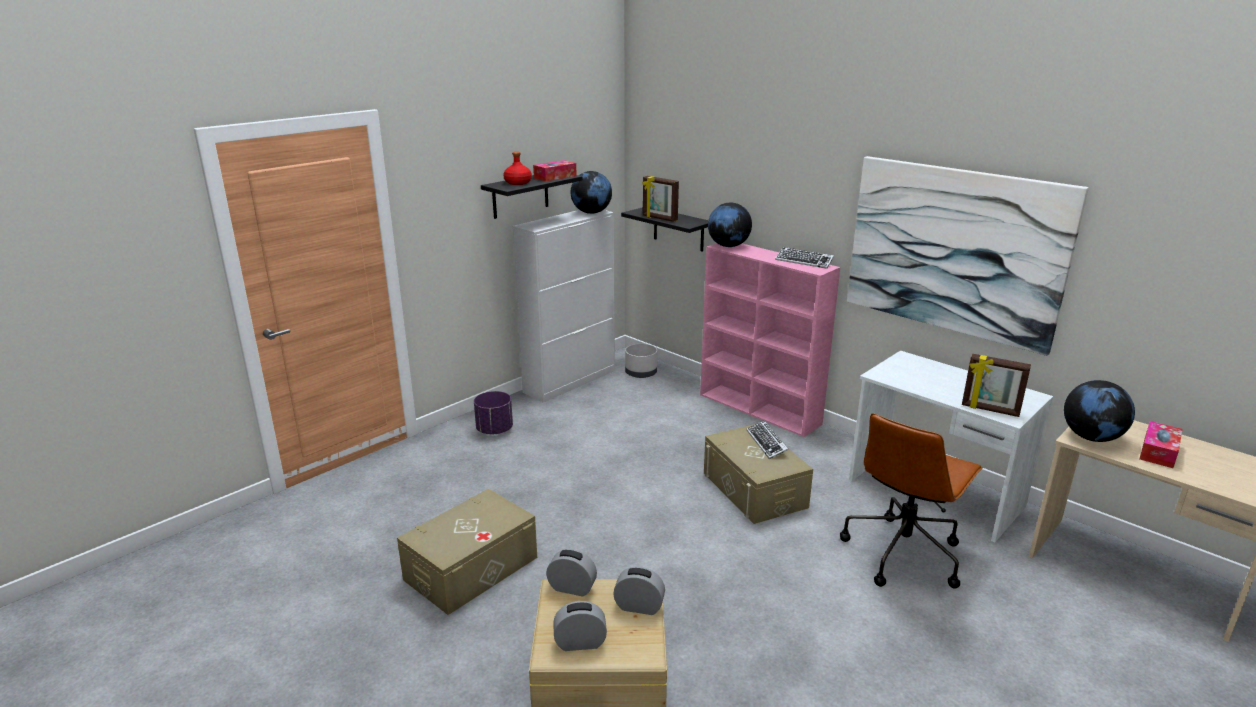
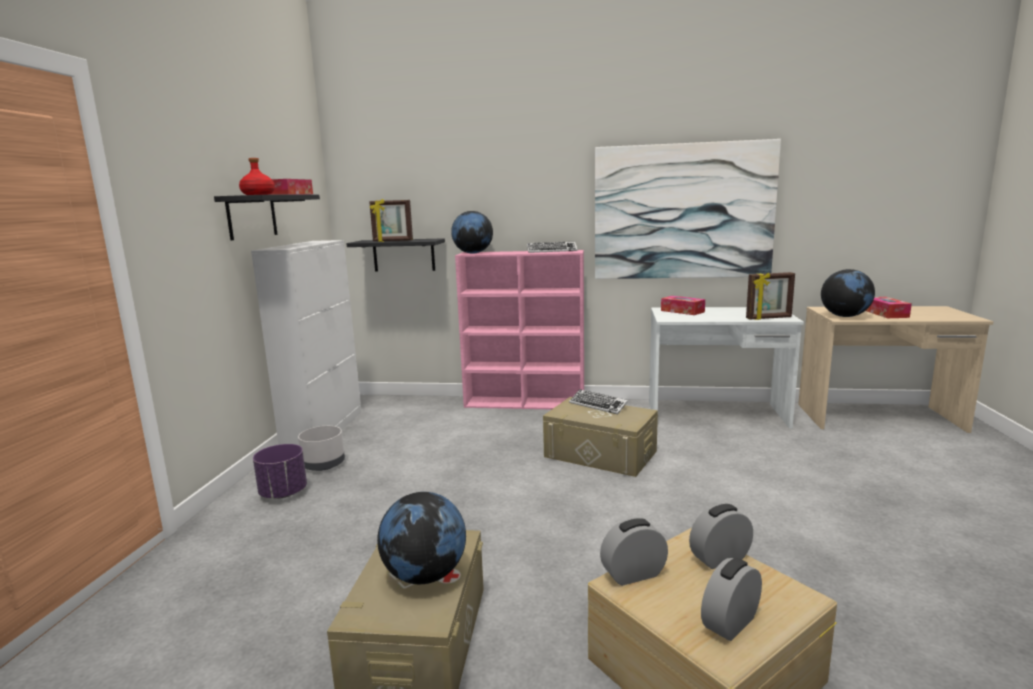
camera: 35 degrees left, 10 degrees down
(591, 213) = (322, 241): globe -> globe (425, 575)
(641, 373) = (389, 407): grey planter -> grey planter (323, 464)
(903, 553) = (757, 455): brown office chair -> none
(919, 367) = (682, 311): none -> tissue box

